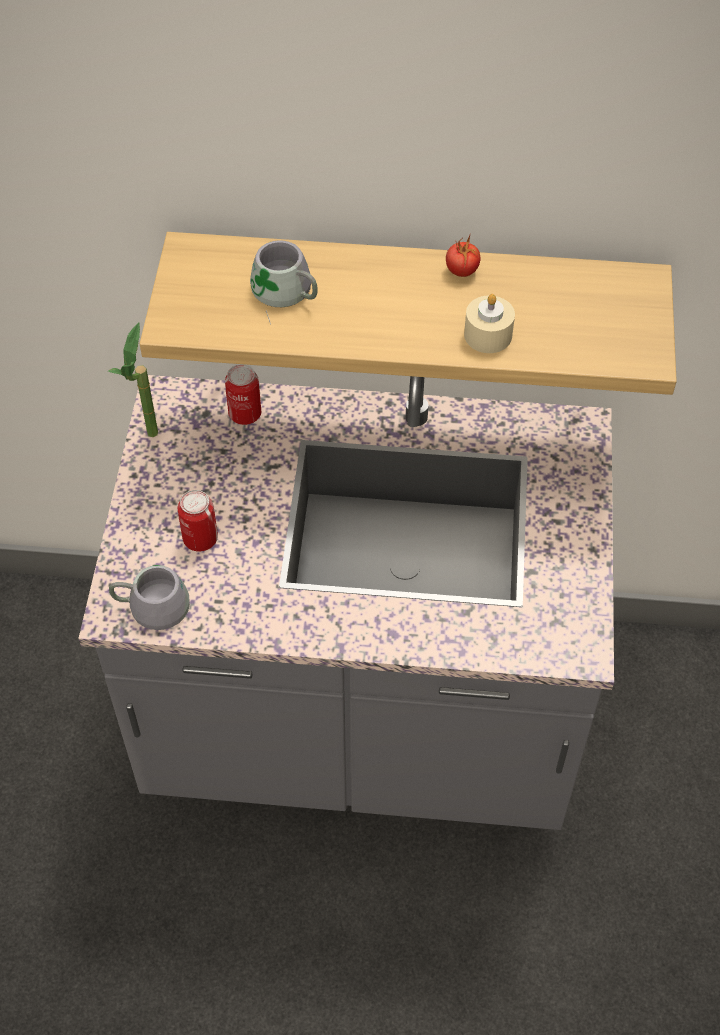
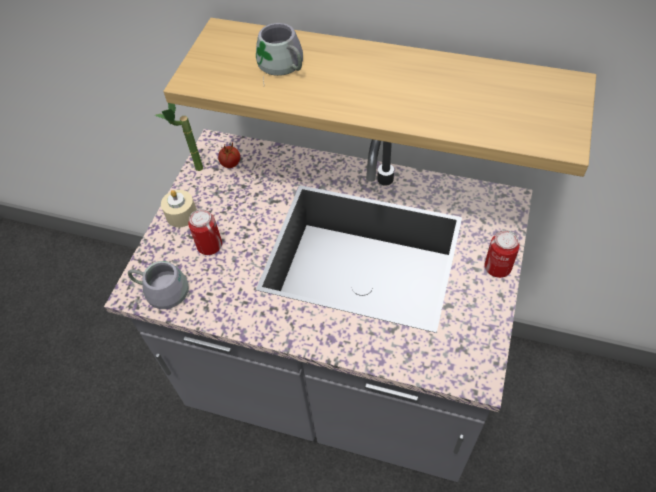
camera: 15 degrees right, 0 degrees up
(245, 414) = (265, 163): can -> can (497, 267)
(462, 271) = (422, 63): tomato -> tomato (231, 164)
(488, 335) = (433, 111): beige candle -> beige candle (181, 214)

